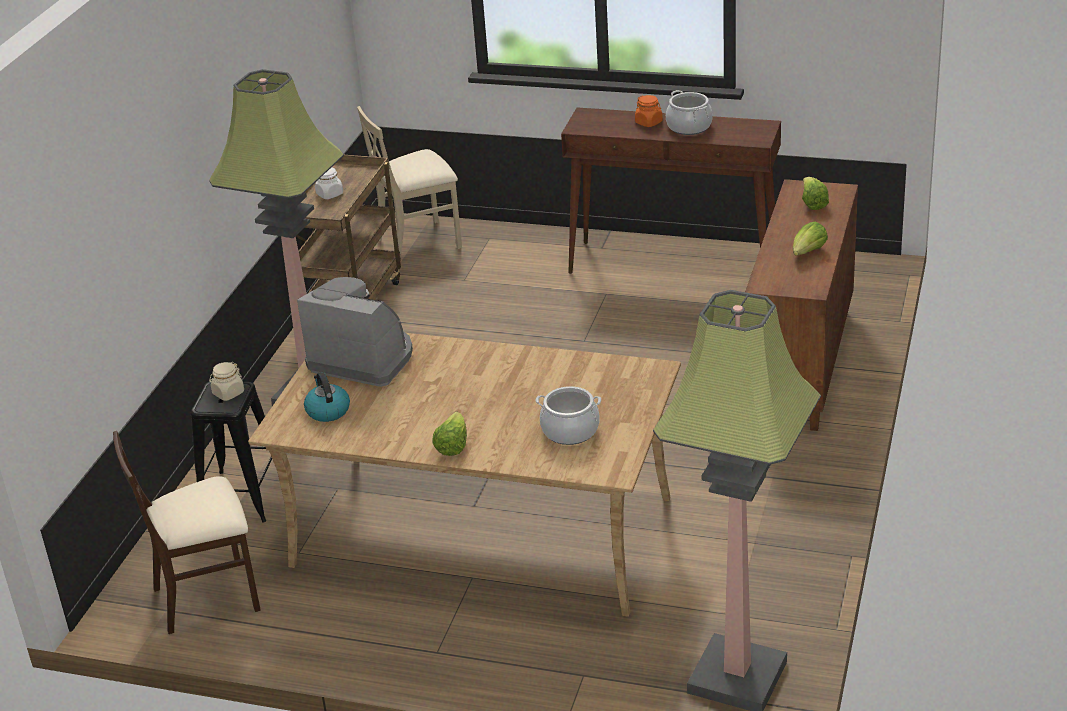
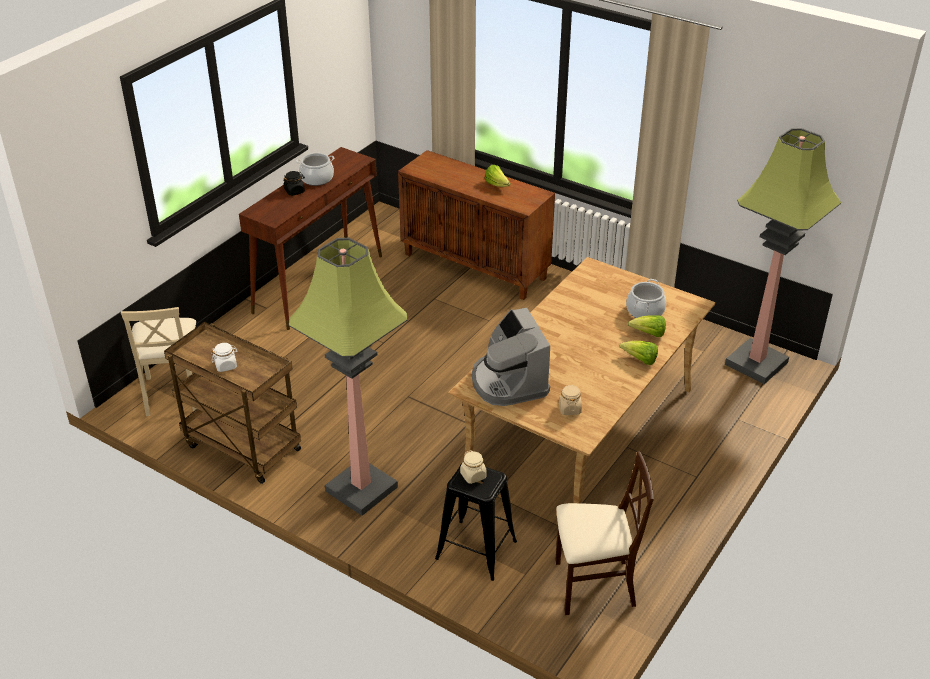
camera: 75 degrees left, 5 degrees up
(208, 596) = (593, 585): beige chair -> beige chair turned 90 degrees counterclockwise
(327, 411) = (569, 409): kettle -> beige jar
(363, 359) = (508, 382): coffee machine -> coffee machine turned 60 degrees counterclockwise
(649, 122) = (294, 191): orange jar -> black jar
(812, 203) = (438, 169): lettuce -> lettuce (649, 334)

